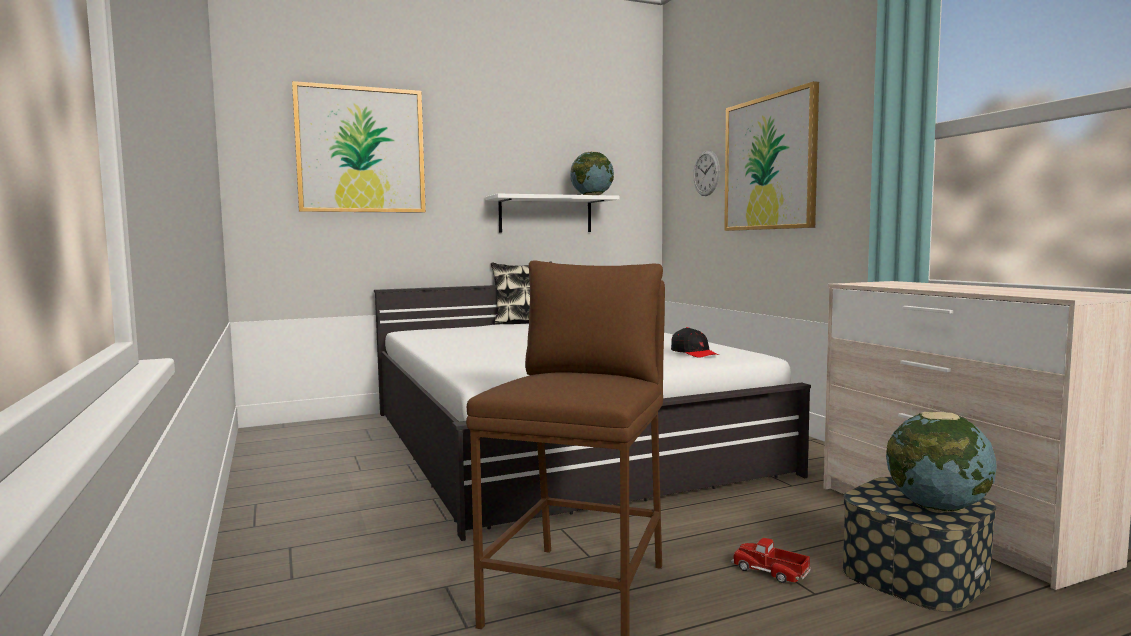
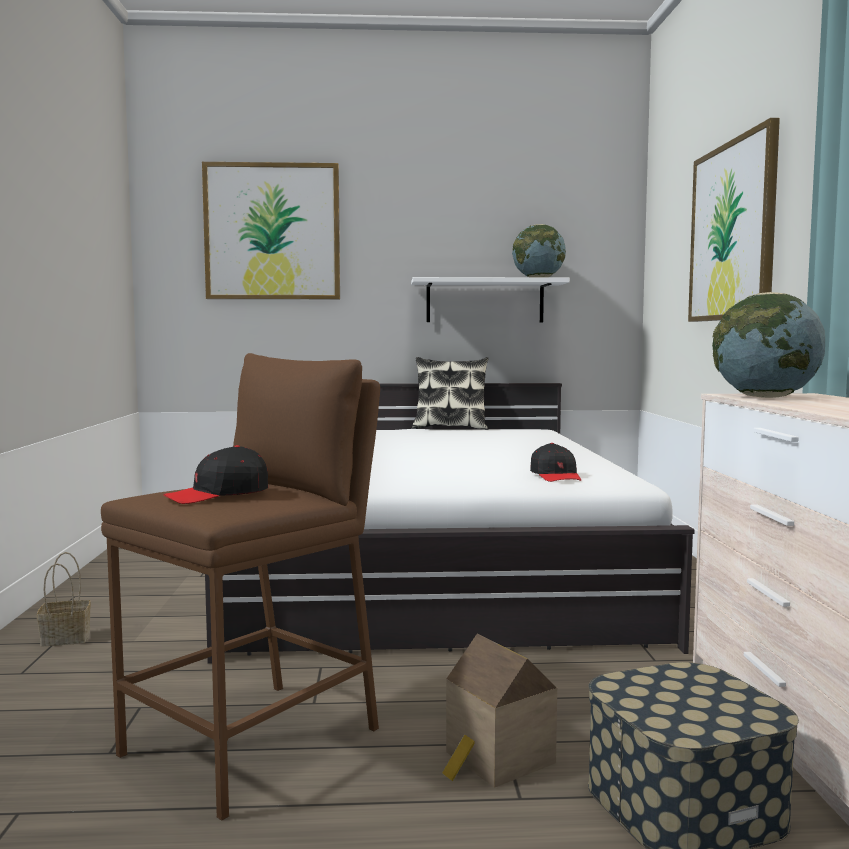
camera: 20 degrees right, 0 degrees up
(295, 542) = (63, 639): none -> basket
(571, 383) = (218, 495): none -> black cap
(706, 173) = (678, 247): wall clock -> none
(770, 571) = (496, 760): toy truck -> toy house
(937, 507) = (700, 713): globe -> globe (765, 397)

